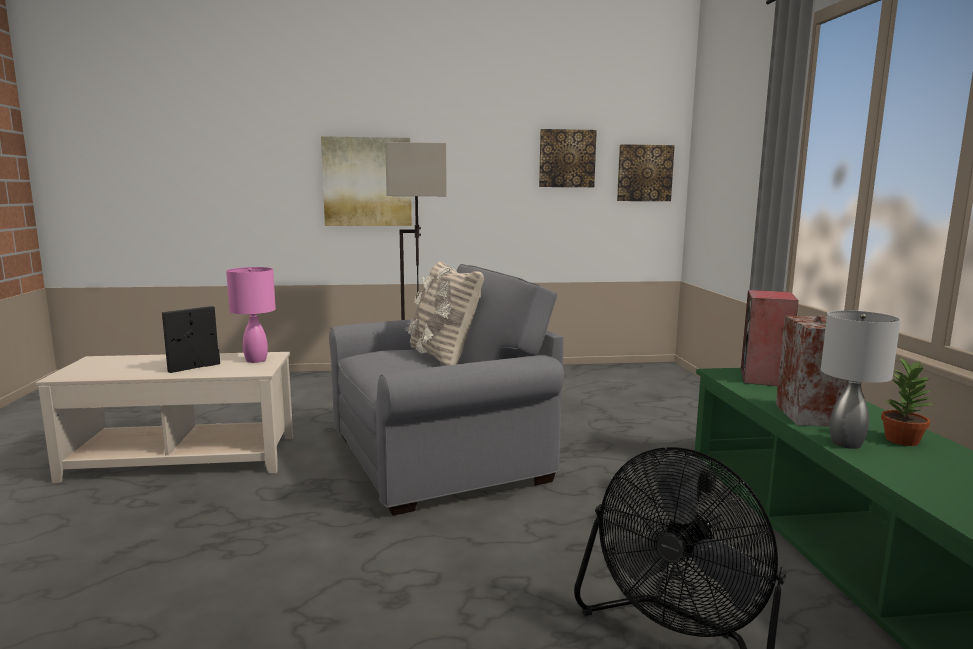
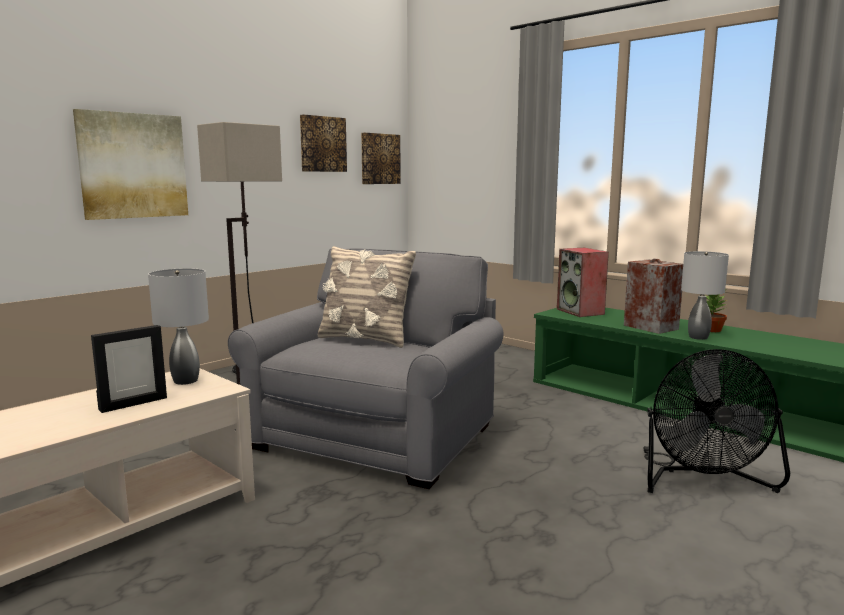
camera: 40 degrees left, 0 degrees up
(194, 367) = (133, 403): picture frame -> picture frame turned 135 degrees counterclockwise
(256, 360) = (186, 381): pink table lamp -> grey table lamp

